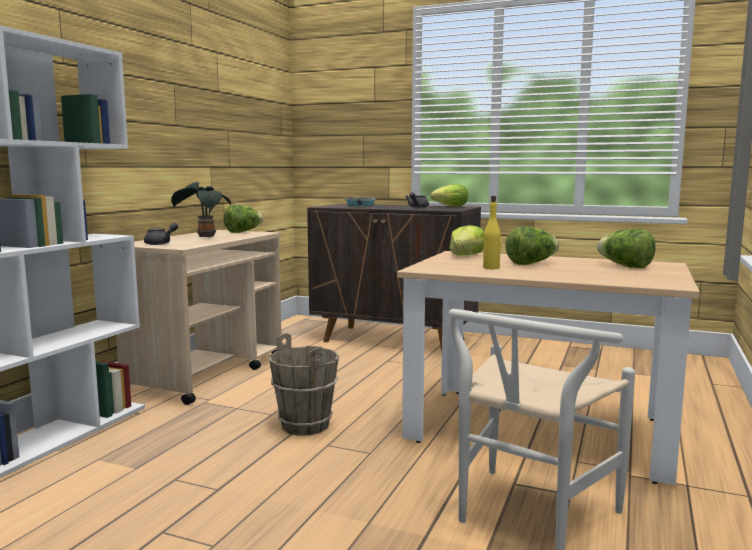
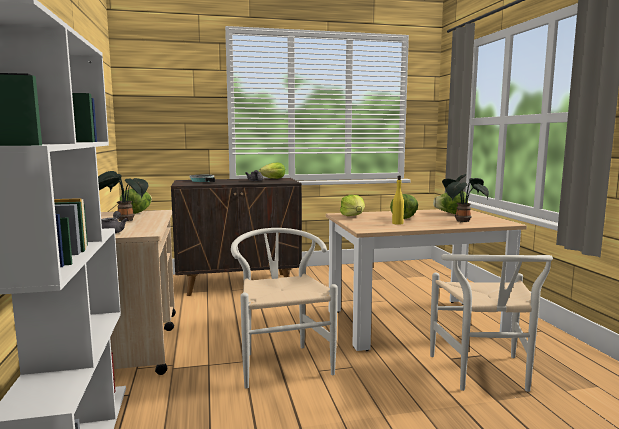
camera: 35 degrees left, 0 degrees up
(306, 425) = (281, 362): brown bucket -> white chair
(601, 275) = (461, 221): none -> potted plant

